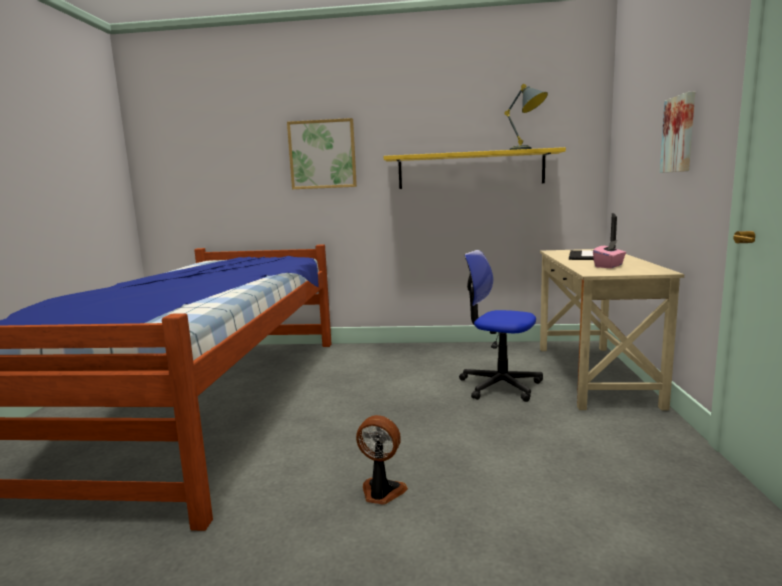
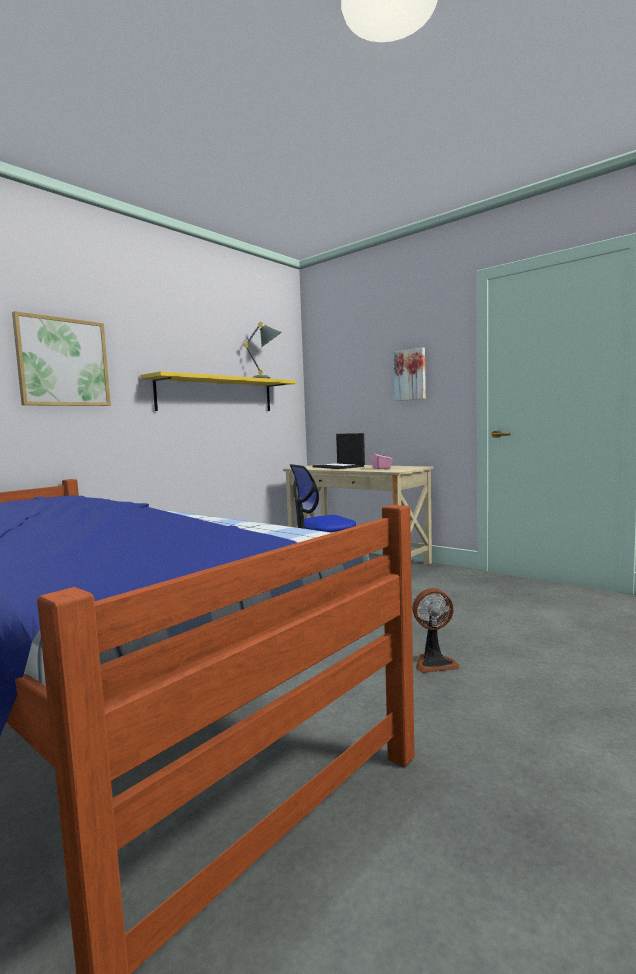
camera: 55 degrees left, 5 degrees down
(381, 493) = (434, 663): fan -> fan turned 150 degrees counterclockwise

